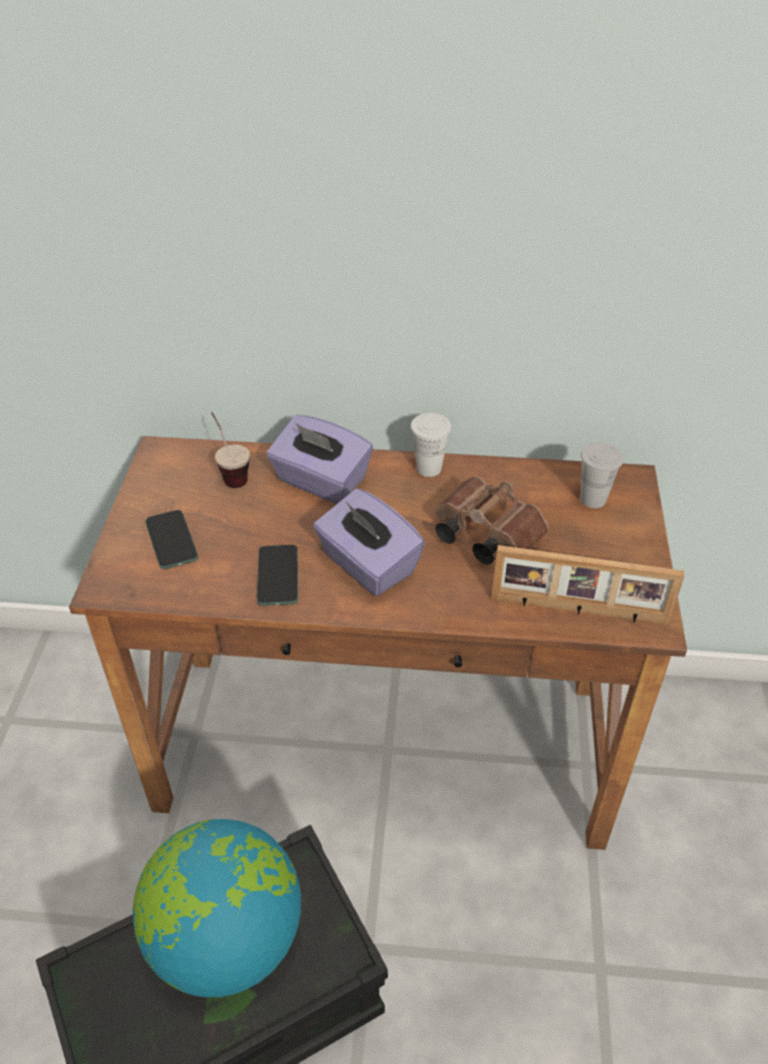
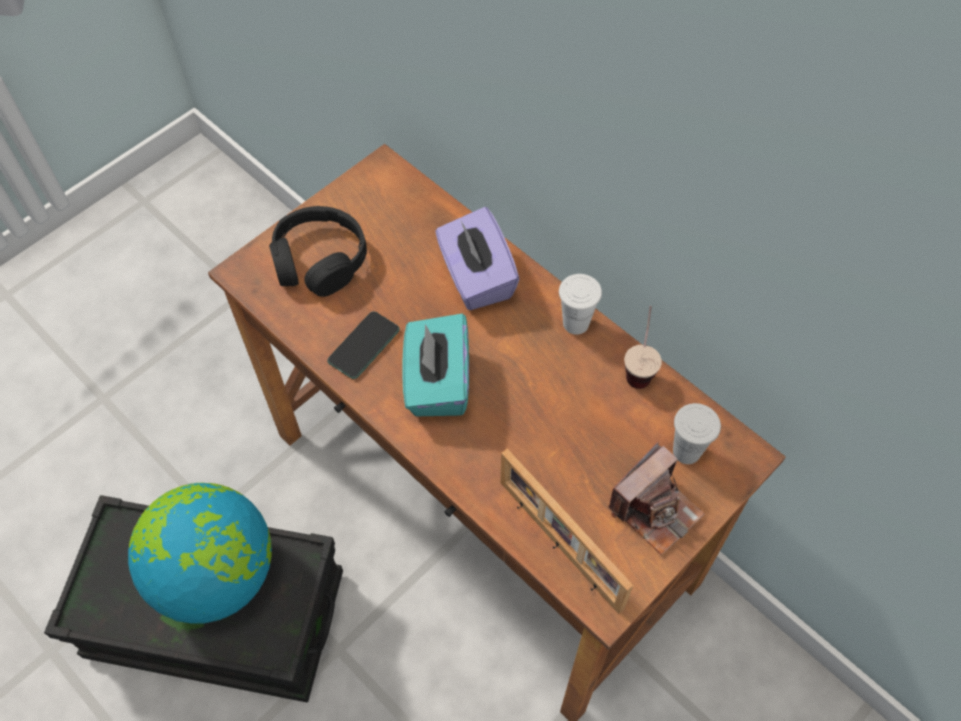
camera: 40 degrees right, 15 degrees up
(171, 540) = (319, 260): phone -> black headphones
(230, 473) = (415, 223): cup -> cup (639, 366)
(367, 565) = (437, 383): purple tissue box -> turquoise tissue box
(483, 534) = (554, 419): brown binoculars -> none
(614, 546) = (654, 509): none -> camera

